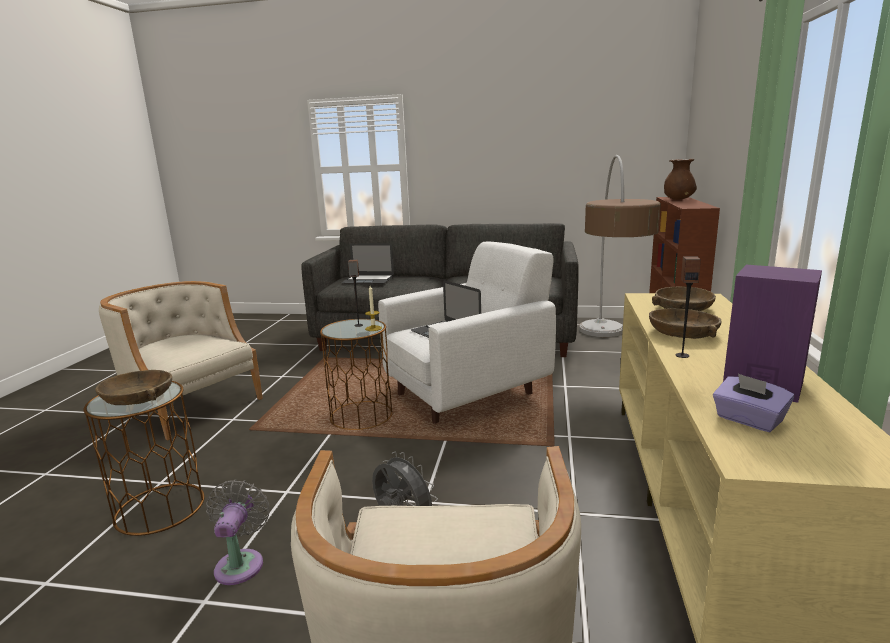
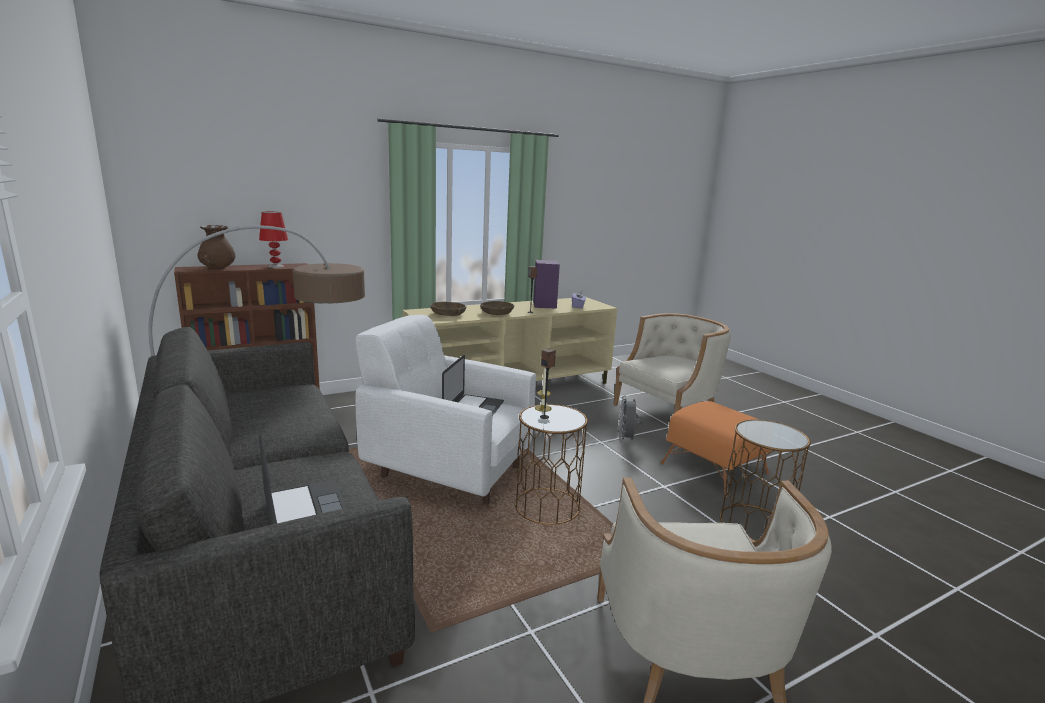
camera: 130 degrees left, 0 degrees up
(138, 397) = (769, 431): brown bowl -> none
(241, 563) = (714, 468): grey fan -> orange ottoman
(690, 204) = (276, 266): none -> red table lamp

